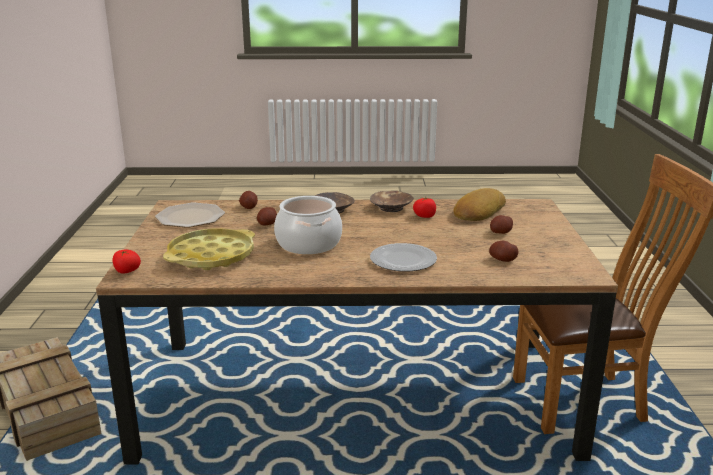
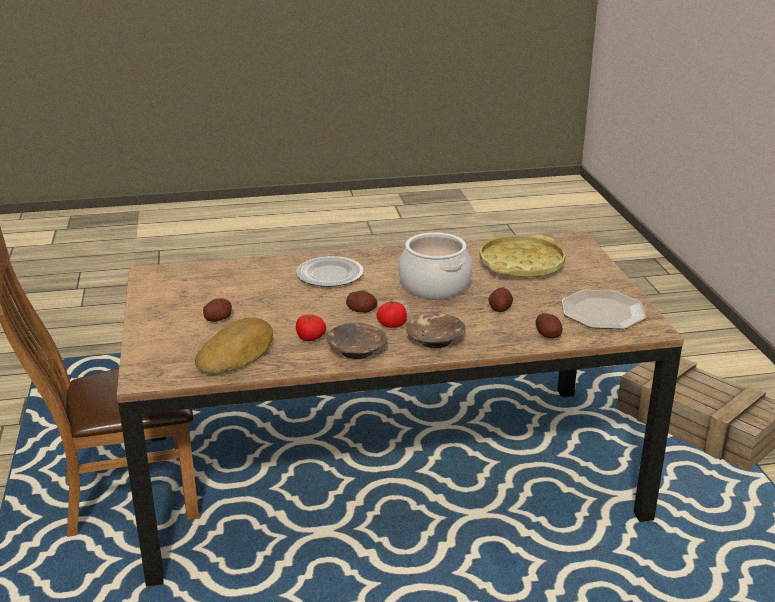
camera: 170 degrees right, 5 degrees up
(127, 271) = (580, 244): tomato -> tomato (392, 325)
(502, 260) = (228, 283): potato -> potato (361, 310)

